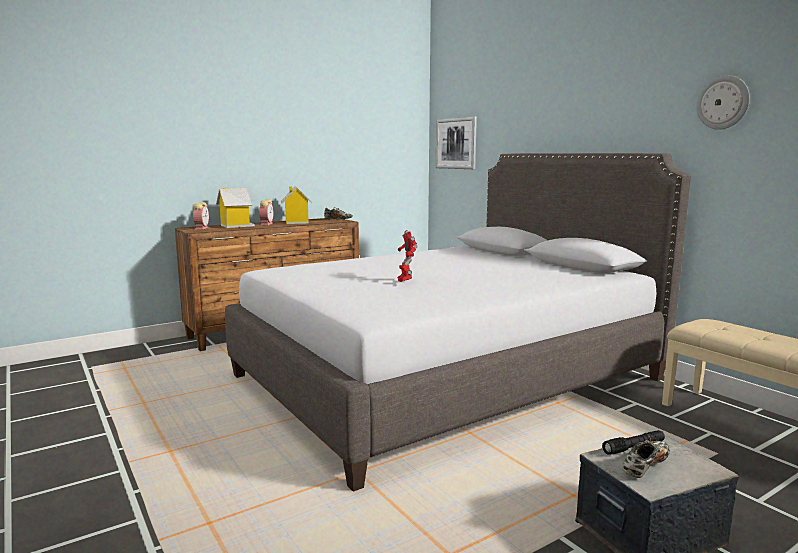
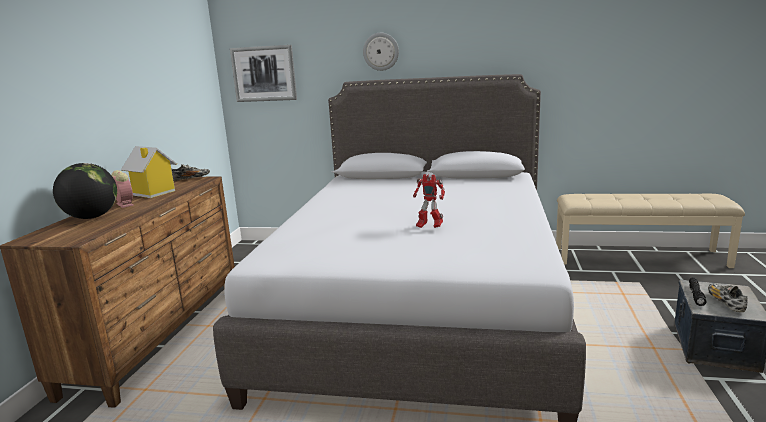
camera: 45 degrees left, 5 degrees up
(201, 228) = (54, 234): alarm clock -> none
(235, 226) = (91, 217): toy house -> globe
(723, 102) = (556, 33): wall clock -> wall clock (381, 51)

